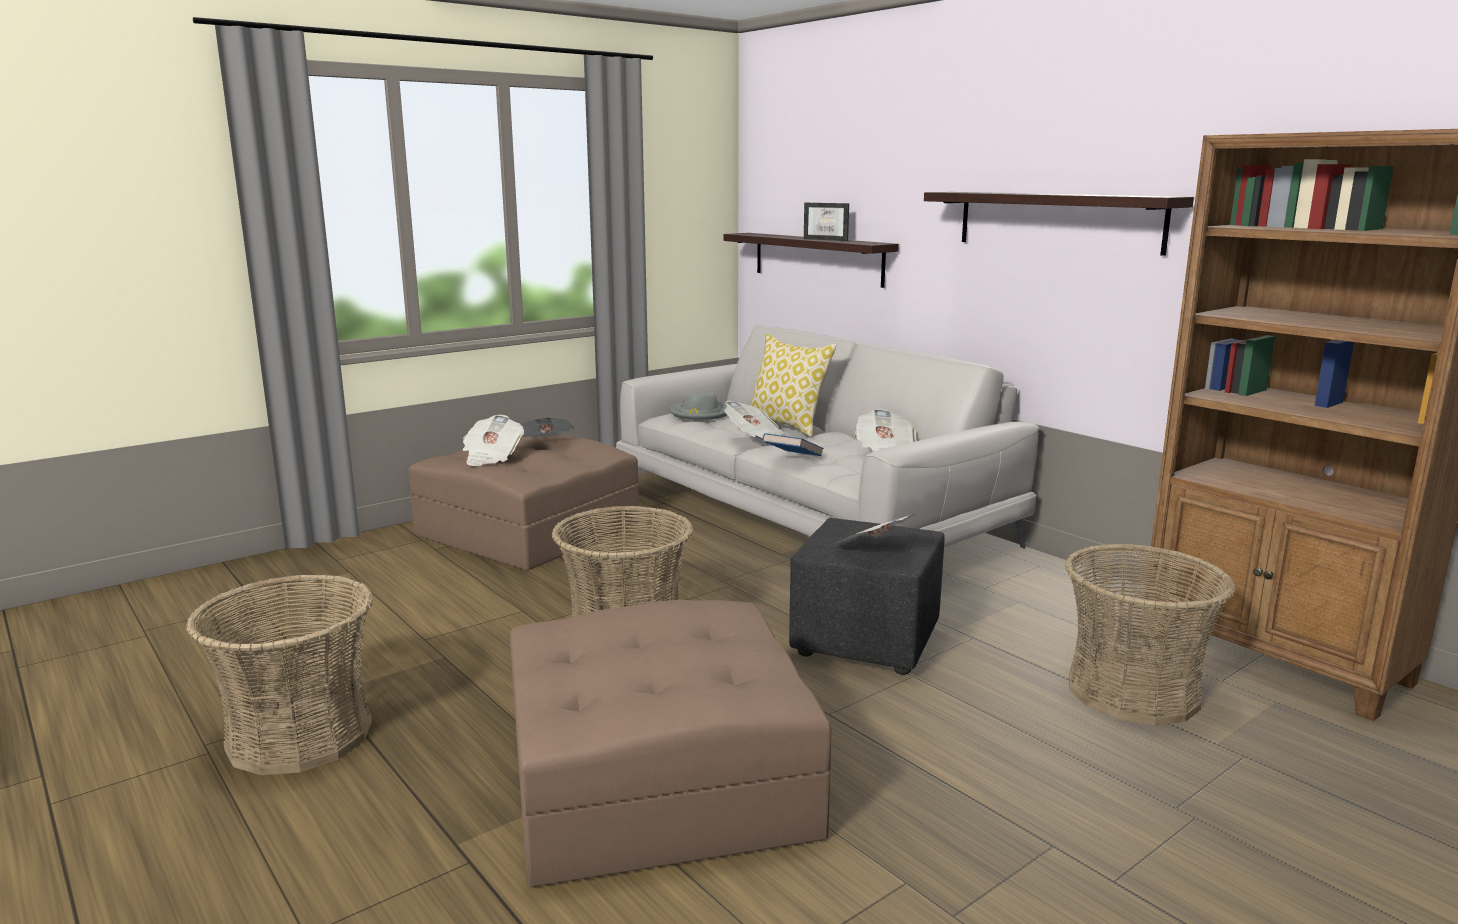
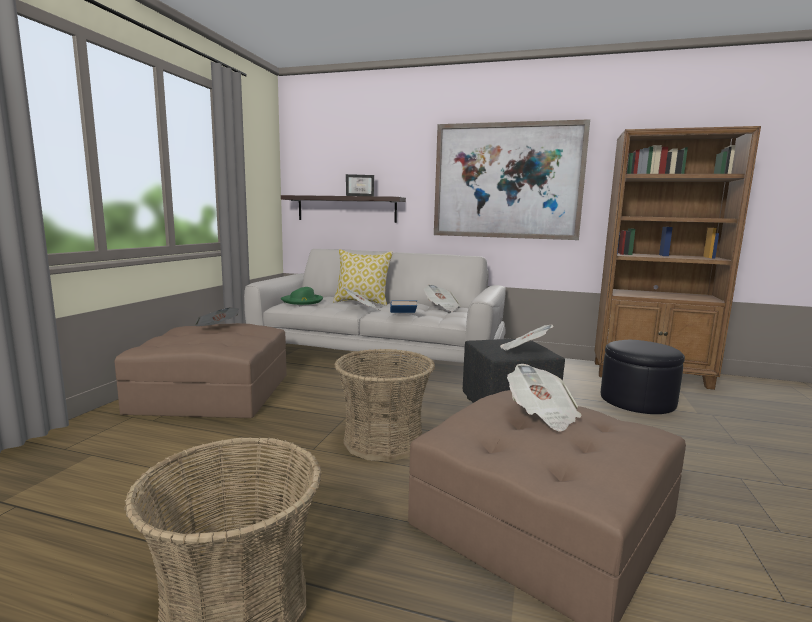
camera: 35 degrees left, 5 degrees down
(491, 457) = (193, 340): newspaper -> newspaper (542, 415)
(699, 413) = (302, 301): grey hat -> green hat
(1057, 221) = (507, 181): shelf -> picture
(1133, 692) = (637, 400): basket -> black ottoman

